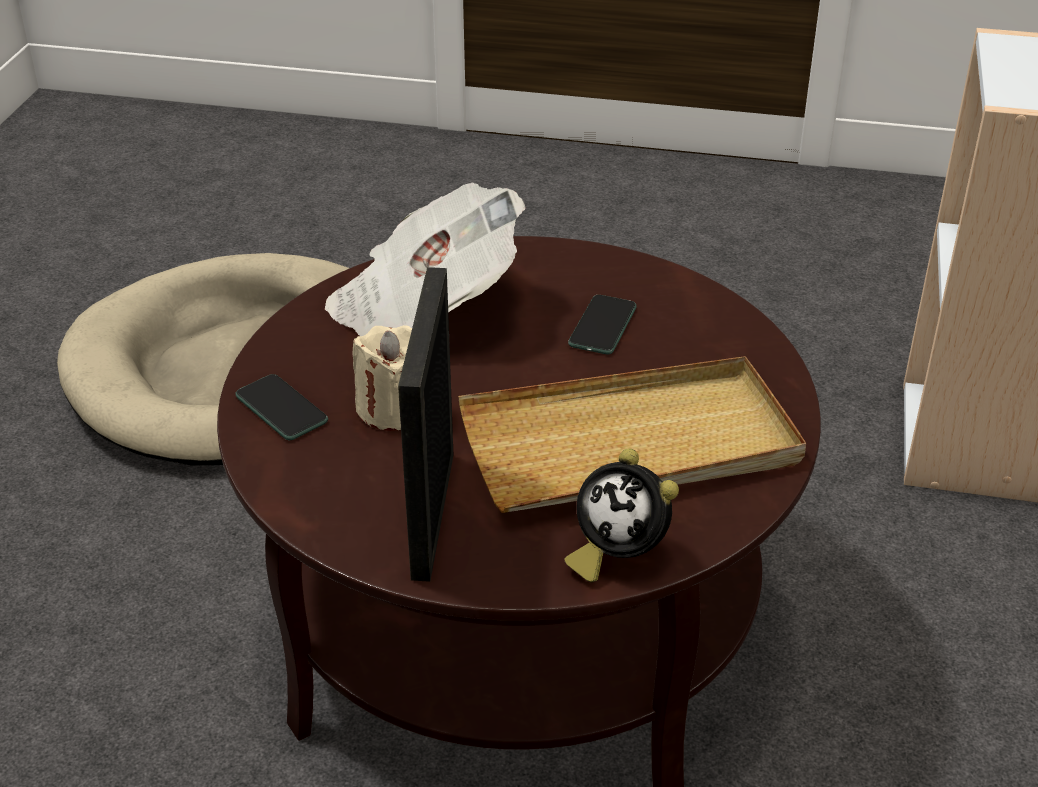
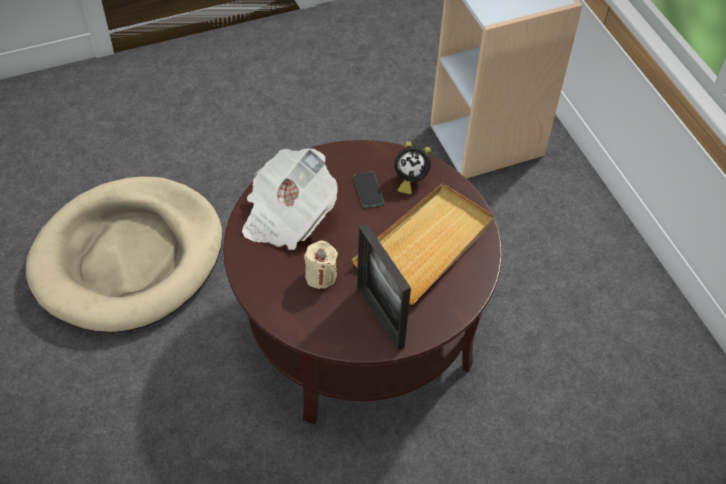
camera: 35 degrees left, 15 degrees up
(281, 409) = (275, 299): phone -> none
(617, 554) = (460, 299): alarm clock -> alarm clock (409, 180)

